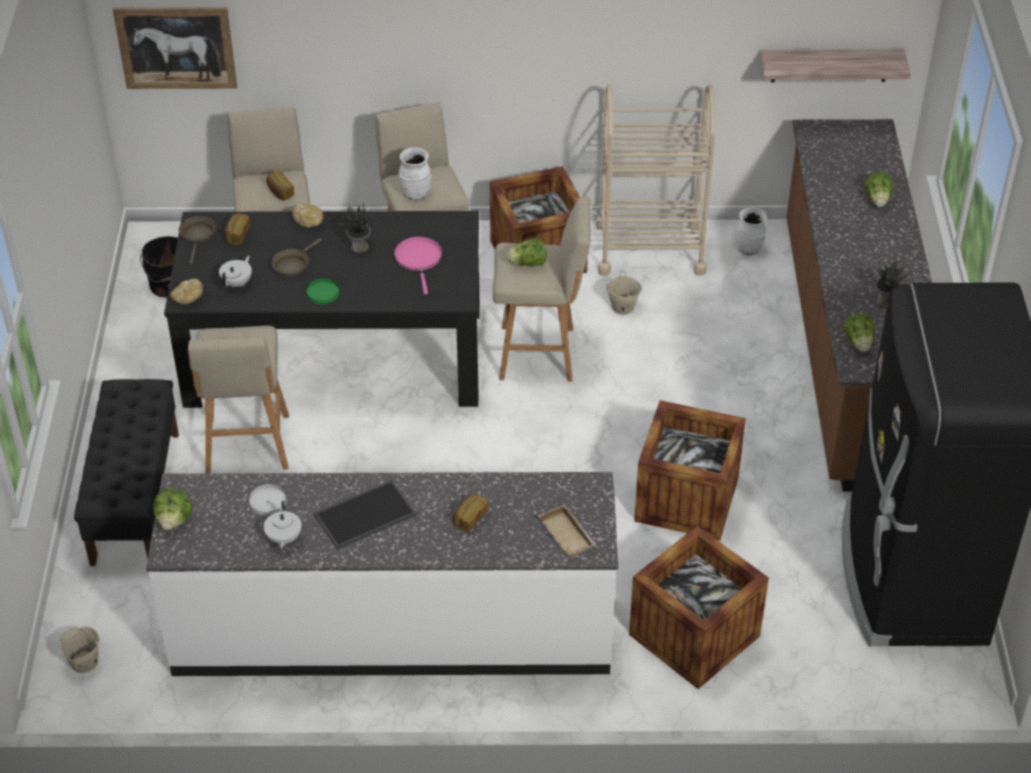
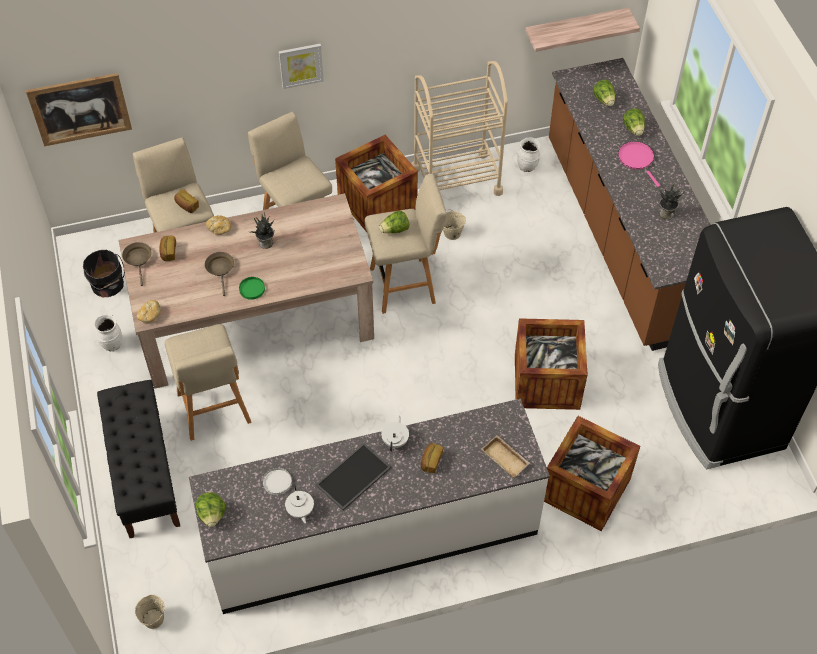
camera: 15 degrees left, 10 degrees up
(237, 283) = (183, 294): white teapot -> white teapot (395, 440)
(293, 265) = (220, 269): brown frying pan -> brown frying pan turned 150 degrees clockwise
(335, 356) = (254, 319): black dining table -> beige dining table
(415, 194) = (290, 186): white vase -> white vase (112, 344)
(419, 259) = (314, 245): pink frying pan -> pink frying pan (637, 159)
(458, 44) = (301, 65): none -> picture
(858, 342) = (658, 252): lettuce -> lettuce (604, 100)

